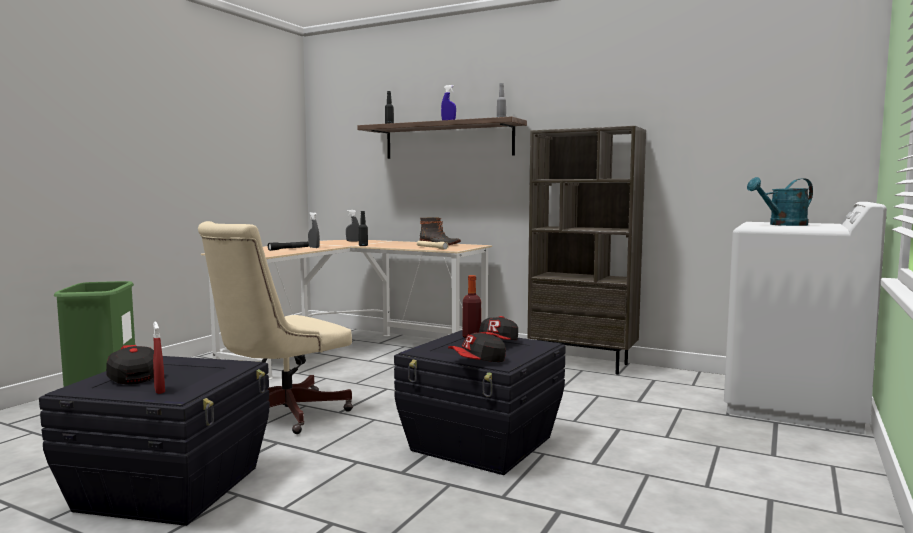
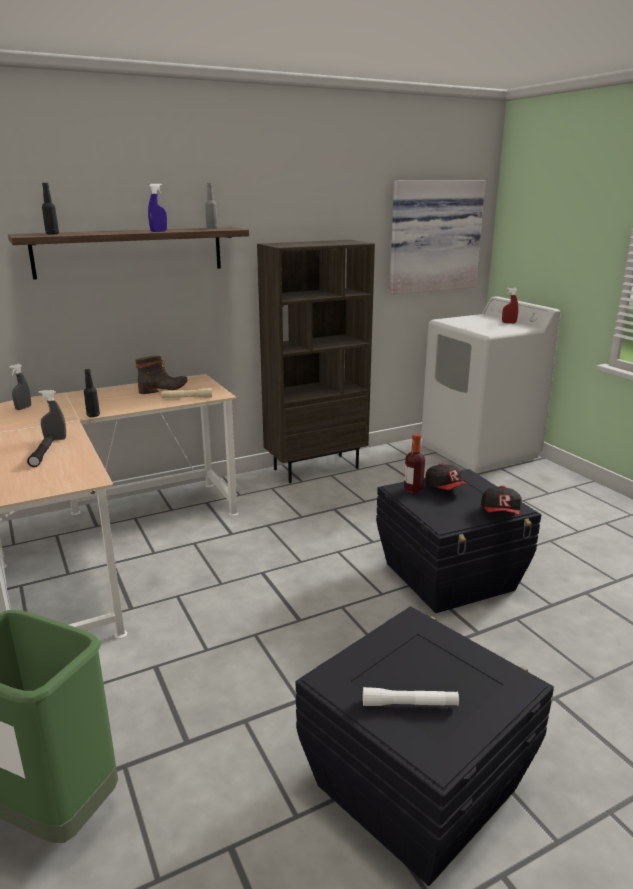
camera: 55 degrees left, 15 degrees up
(132, 376) = (409, 704): cap -> white flashlight
(159, 390) = (487, 691): red spray bottle -> red spray bottle (509, 323)
(278, 414) = (264, 660): beige office chair -> none
(767, 126) = (433, 236): none -> picture
(782, 225) = (483, 325): turquoise watering can -> none

